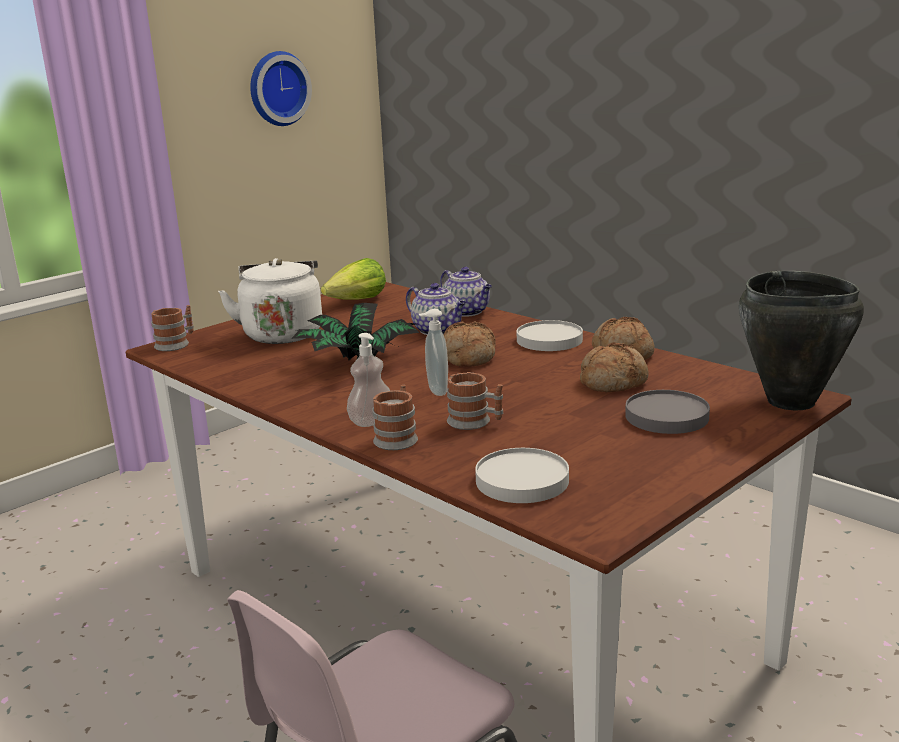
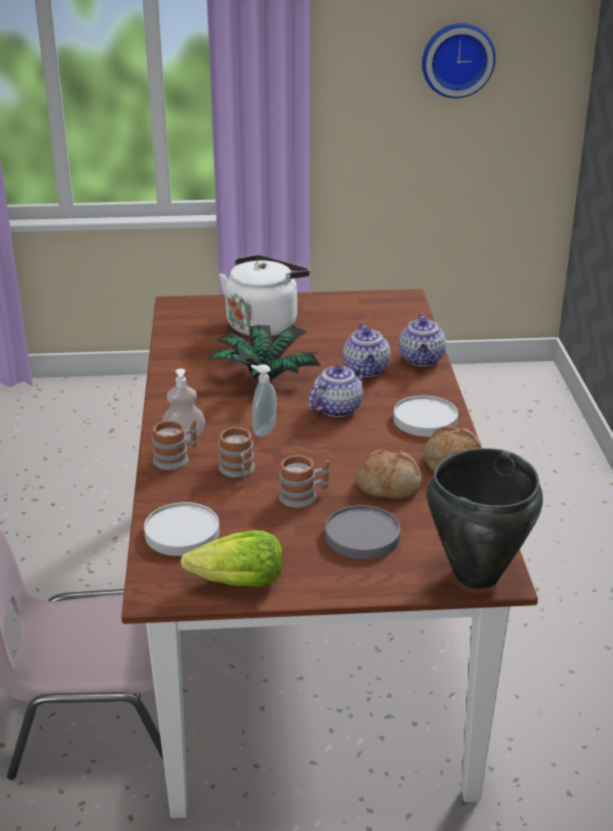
camera: 40 degrees right, 10 degrees up
(176, 344) = (189, 304): mug -> mug (304, 496)
(357, 301) = (366, 311): lettuce -> lettuce (238, 583)
(466, 357) = (337, 408): bread -> teapot

